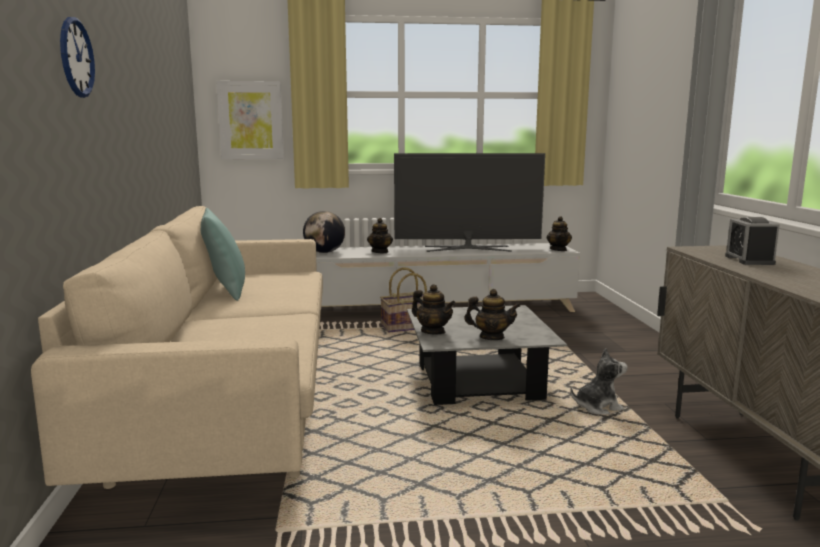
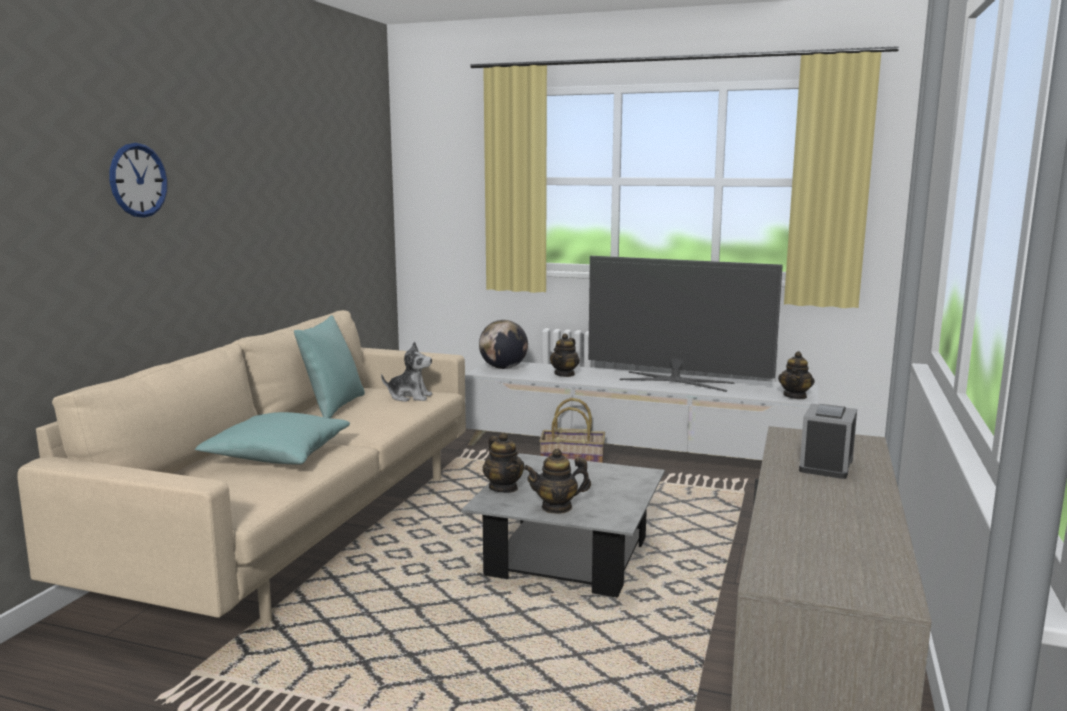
camera: 25 degrees right, 0 degrees up
(241, 329) = (278, 456): none -> turquoise pillow
(250, 120) = (447, 210): picture -> none
(491, 337) = (557, 507): teapot -> teapot turned 135 degrees clockwise
(597, 407) = (670, 622): plush toy -> plush toy (409, 397)

